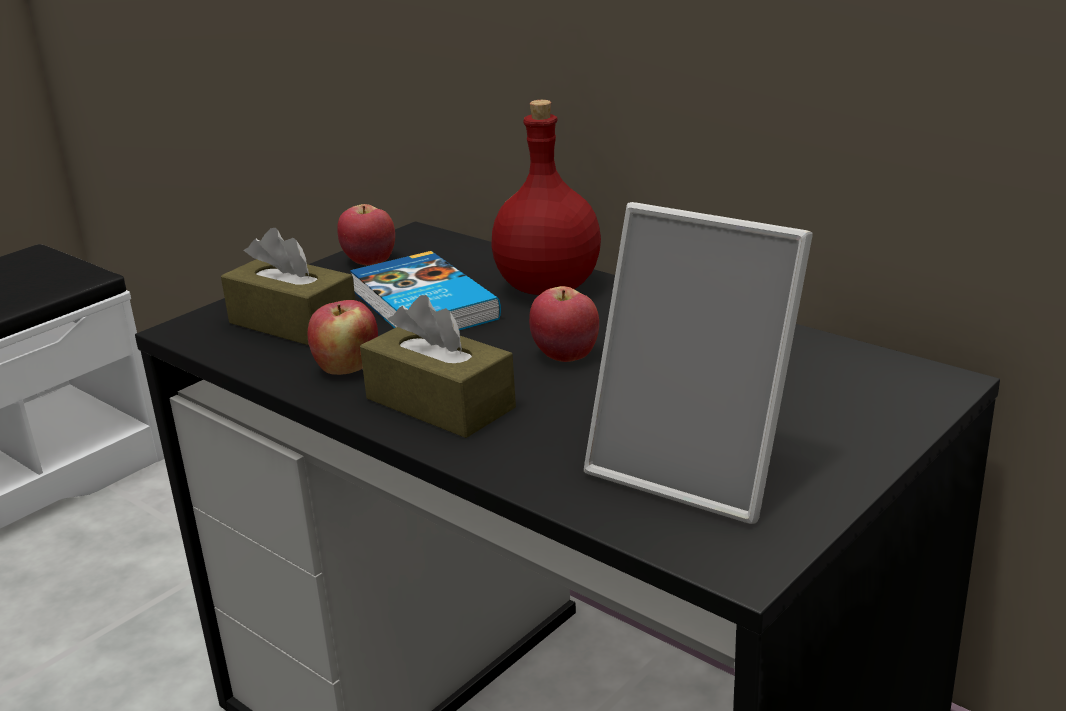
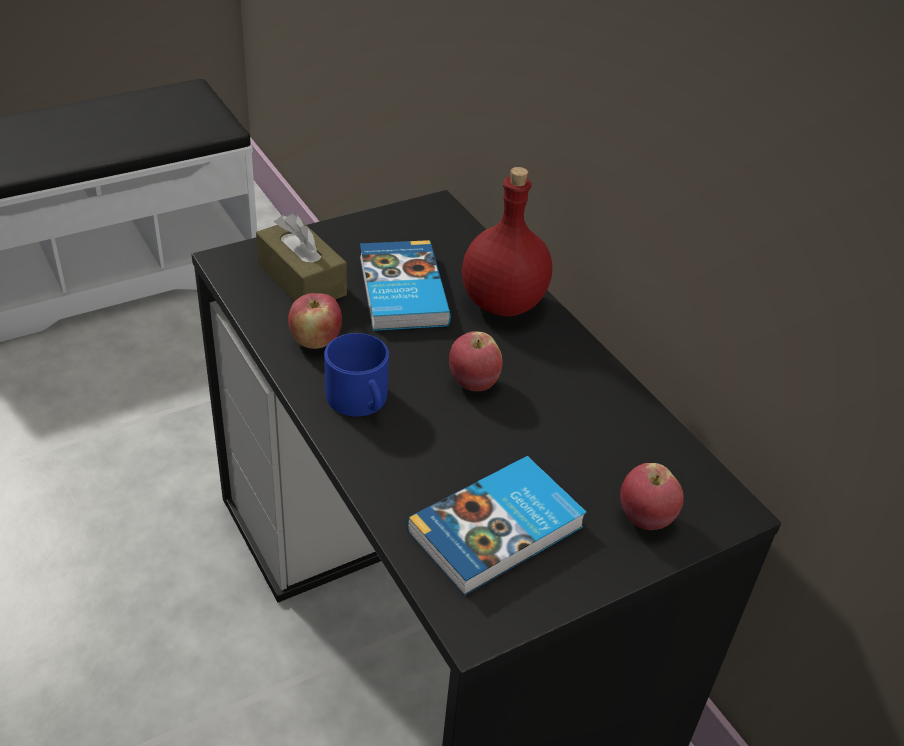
camera: 15 degrees right, 15 degrees up
(369, 261) = (388, 228): apple -> apple (645, 518)
(440, 403) = (360, 400): brown tissue box -> blue mug
(698, 469) = (498, 530): picture frame -> book

